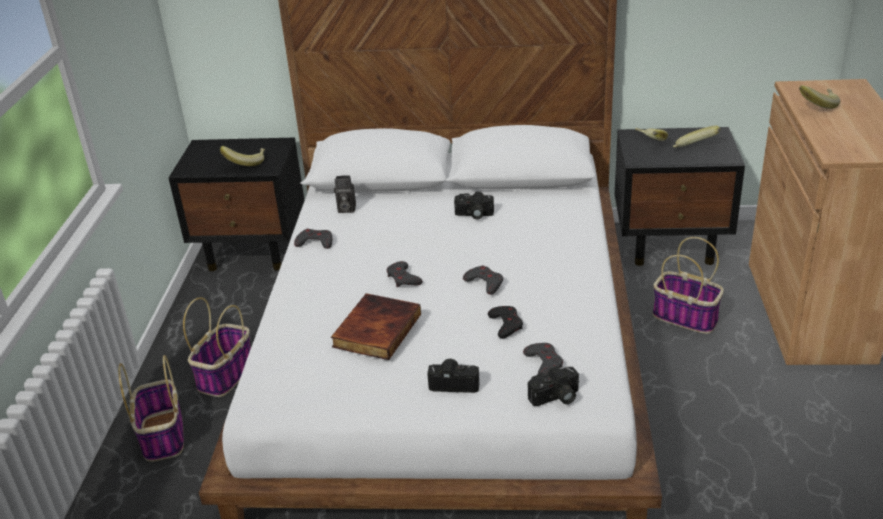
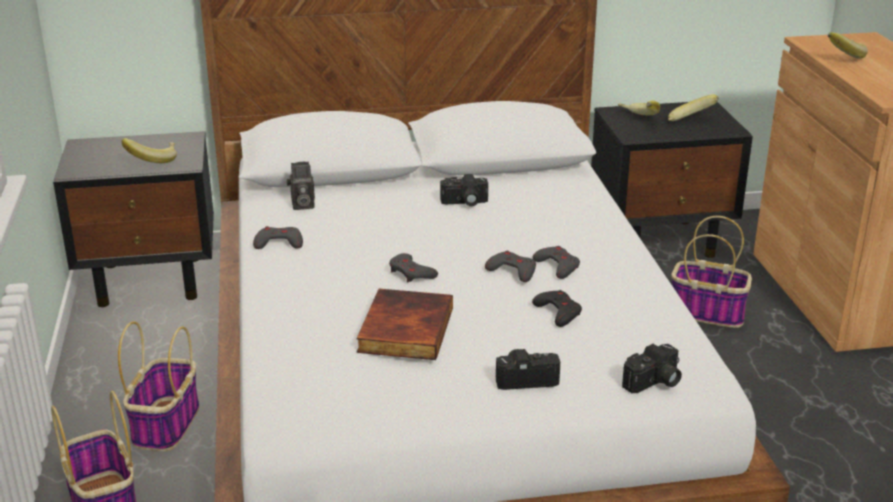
camera: 15 degrees left, 5 degrees down
(544, 363) = (622, 348): grey game controller -> grey game controller (557, 266)

